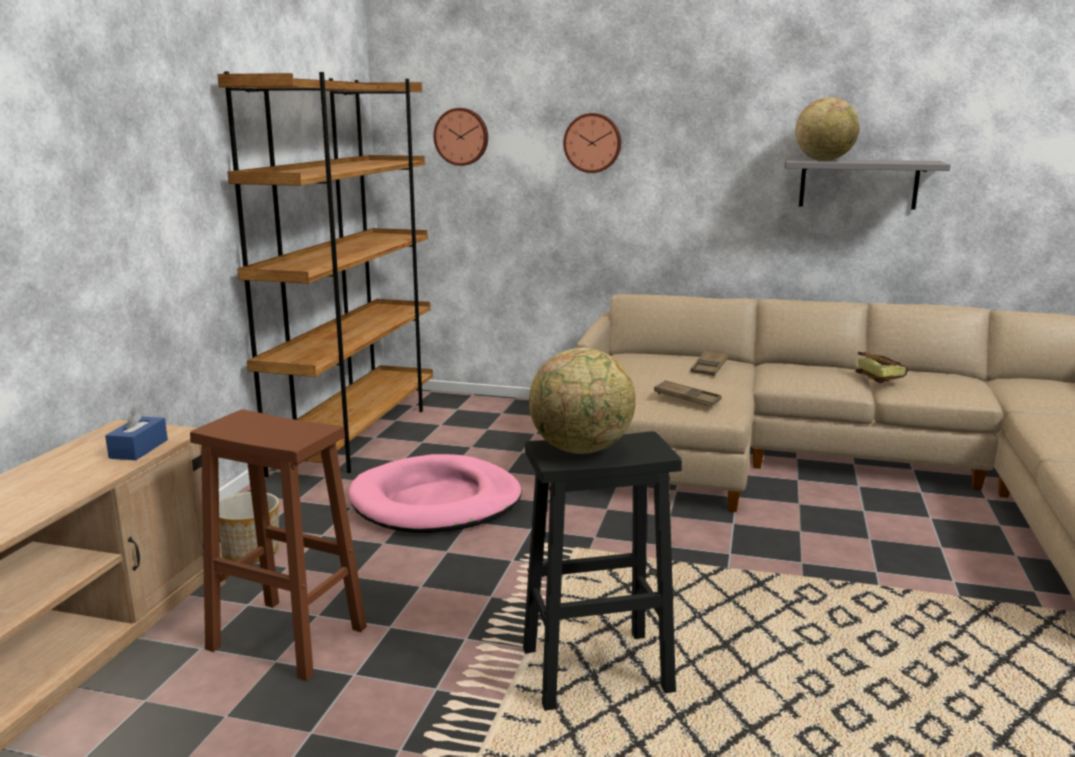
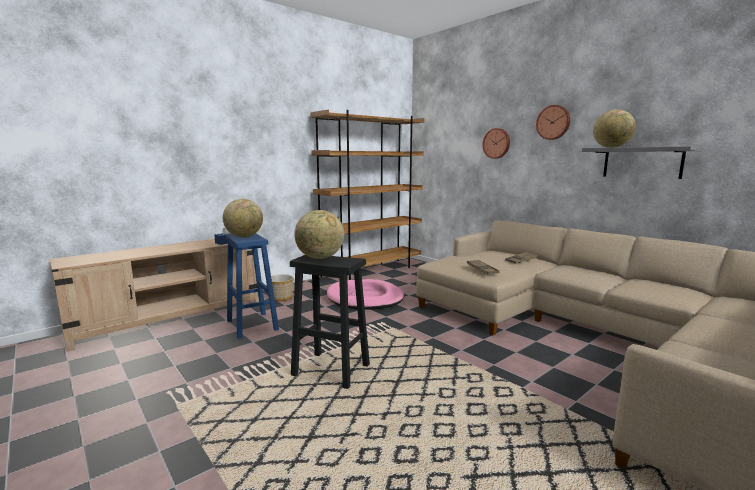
camera: 35 degrees right, 5 degrees down
(260, 428) = (244, 236): none -> globe
(290, 638) = (252, 325): brown stool -> blue stool
(461, 136) = (443, 142): wall clock -> wall clock (553, 122)
(876, 378) = (619, 280): book -> none

